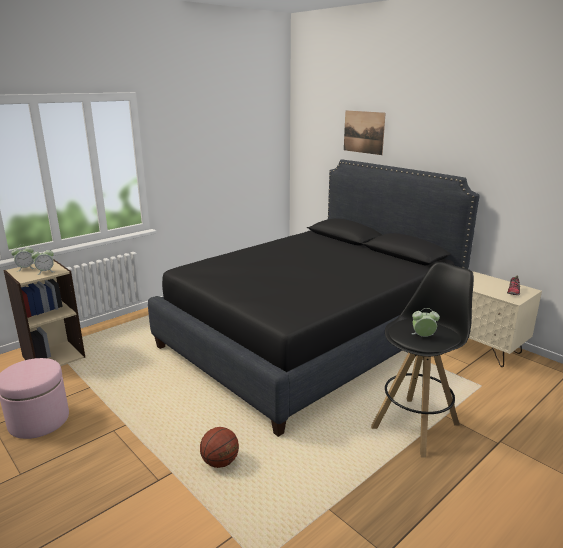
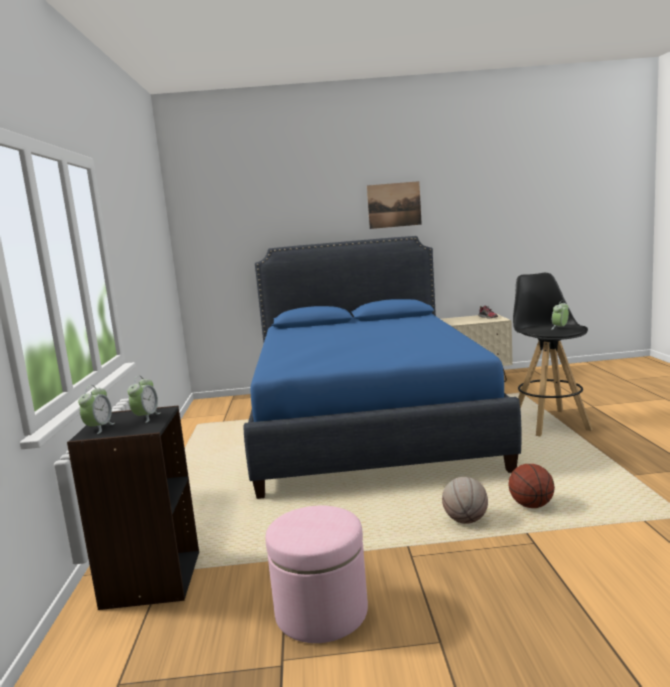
camera: 50 degrees left, 10 degrees down
(53, 356) = (151, 579): beige bookcase -> black bookcase
(175, 437) = (465, 520): none -> basketball
(312, 337) = (367, 424): black bed -> blue bed
(363, 132) = (286, 216): picture -> picture (394, 205)

